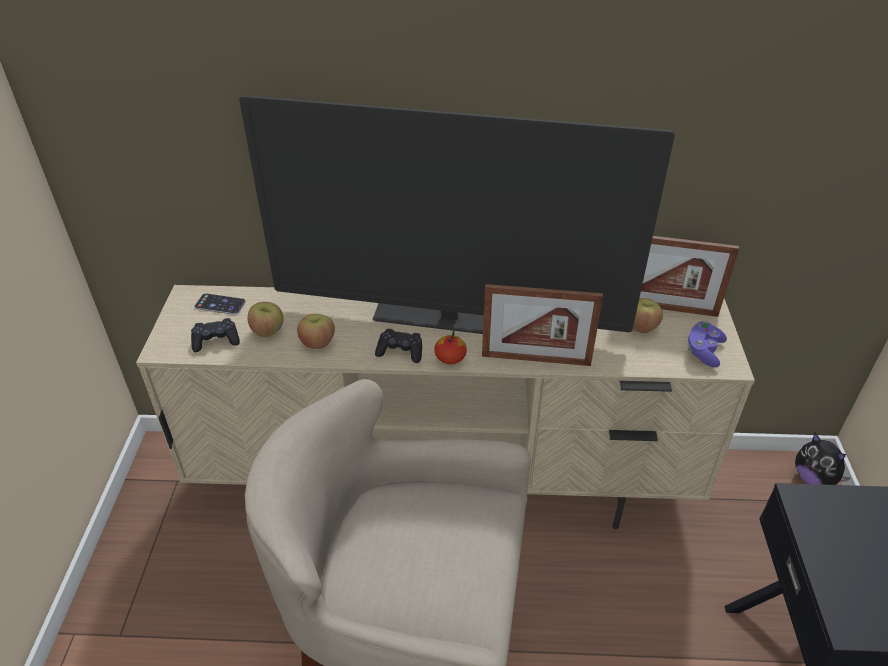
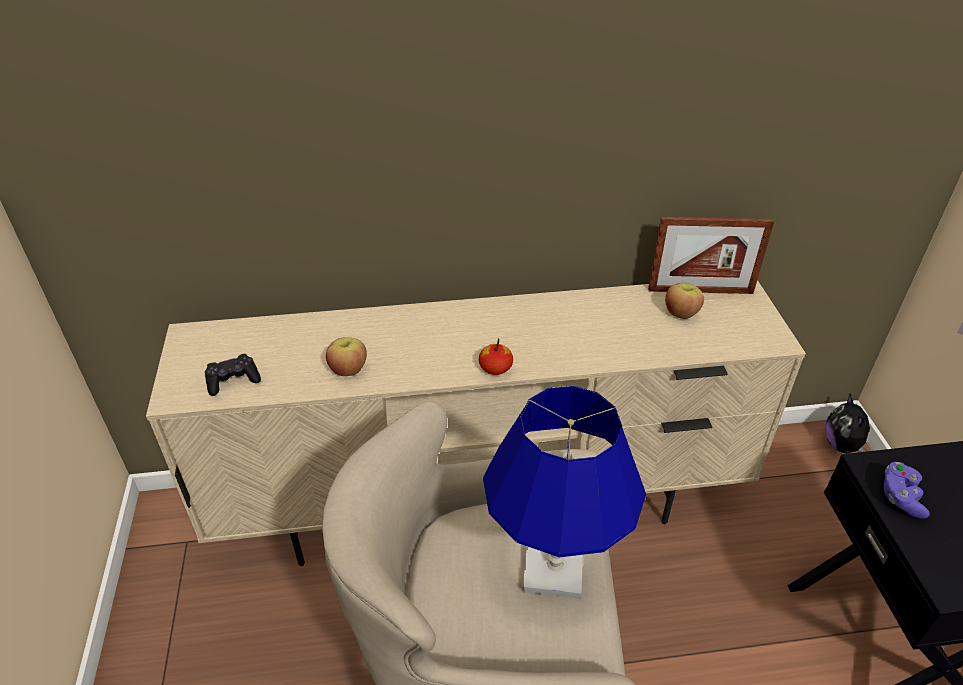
camera: 10 degrees left, 0 degrees up
(220, 304) = (227, 340): phone -> none
(268, 331) = (289, 363): apple -> none
(400, 351) = (440, 367): black game controller -> none
(448, 321) = (483, 329): television -> none
(462, 548) = (554, 569): none -> blue table lamp
(536, 359) = (584, 359): picture frame -> none
(703, 351) = (749, 330): purple game controller -> purple game controller (900, 497)
(813, 478) = (842, 445): plush toy -> plush toy turned 45 degrees clockwise

